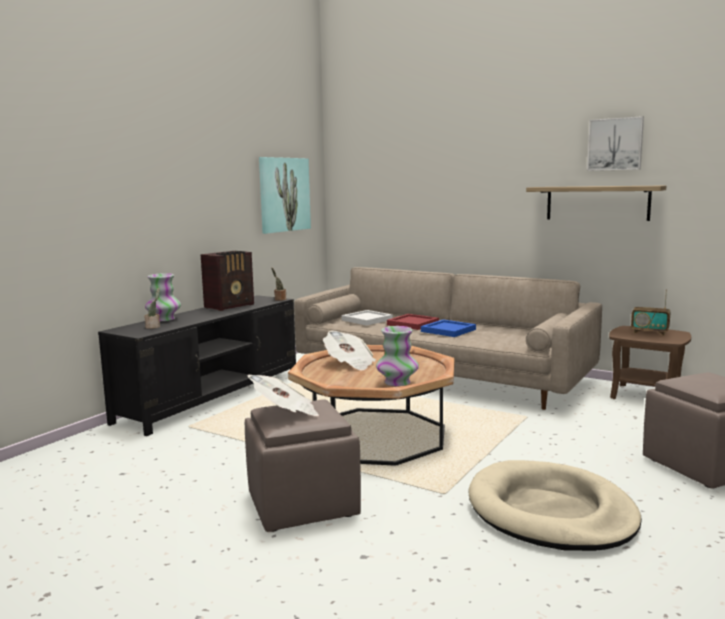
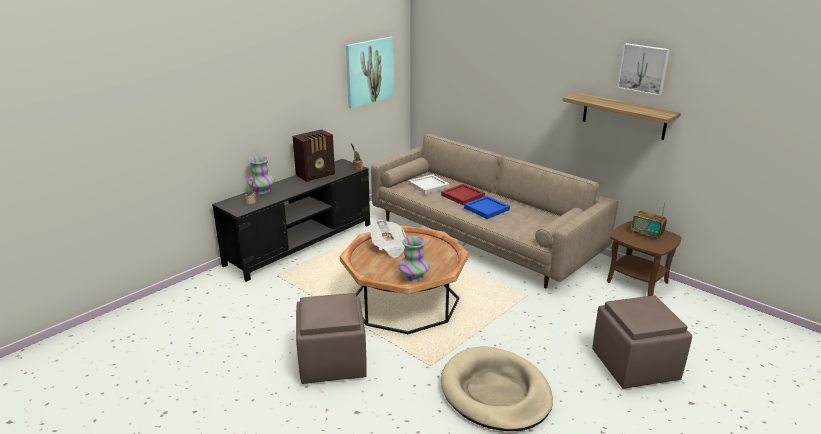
camera: 10 degrees right, 15 degrees up
(285, 413) = (319, 307): newspaper -> none

